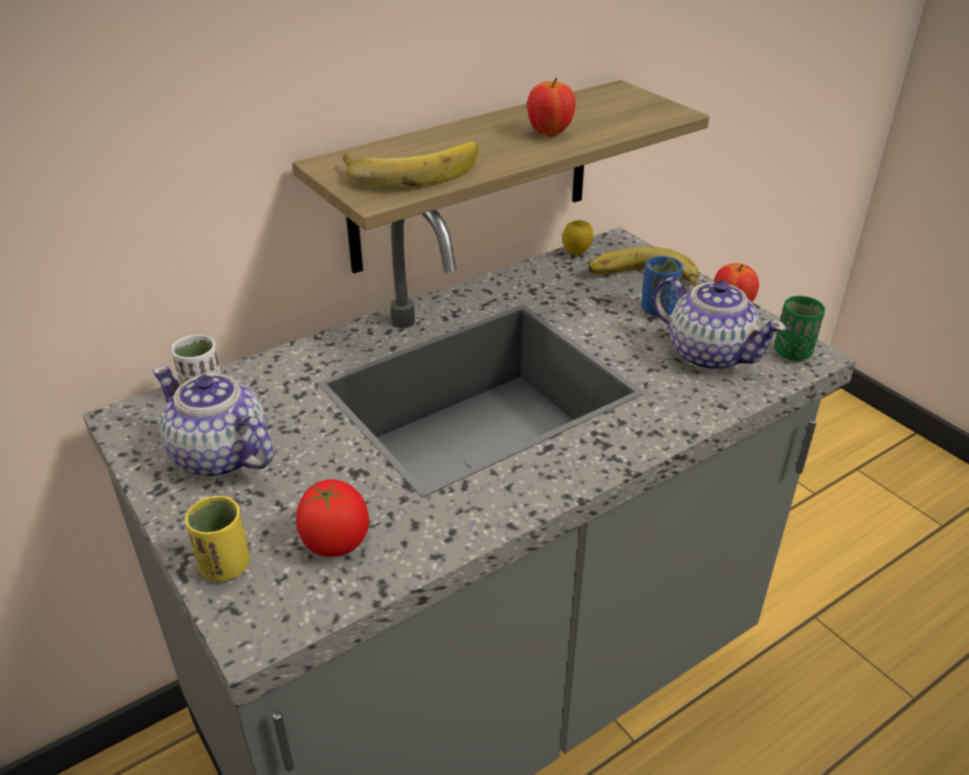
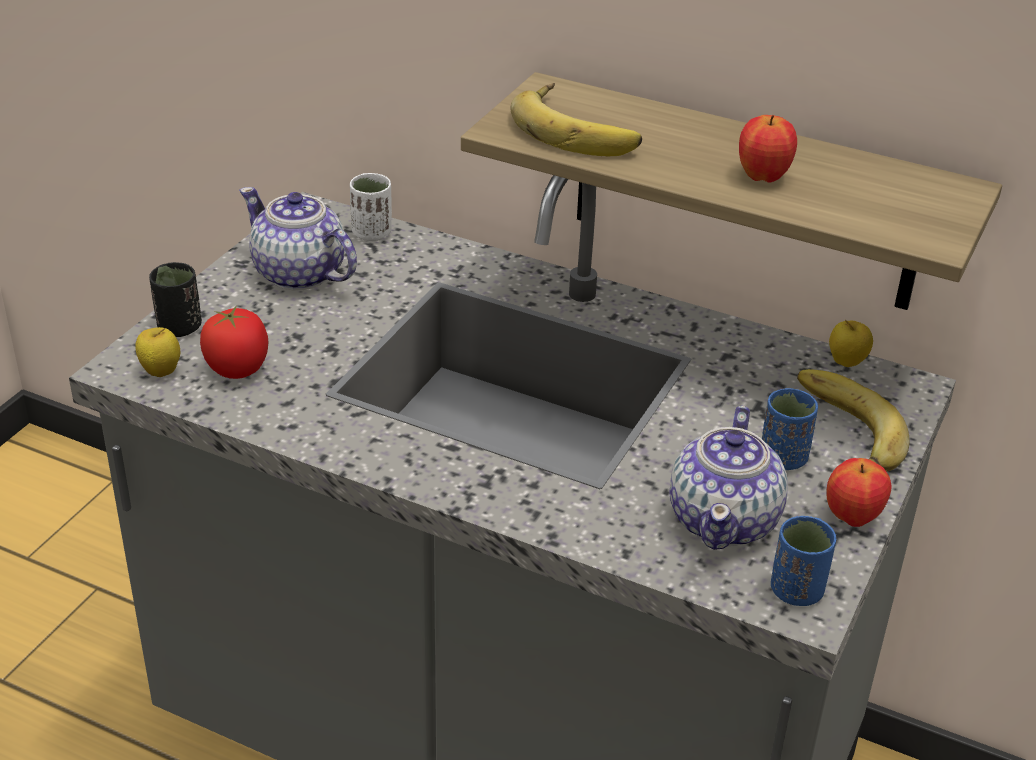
camera: 60 degrees right, 0 degrees up
(220, 456) = (299, 274): teapot -> teapot turned 60 degrees counterclockwise
(225, 566) = (179, 327): yellow cup -> black cup
(290, 601) = (161, 371): none -> apple
(792, 352) = (796, 591): green cup -> blue cup

